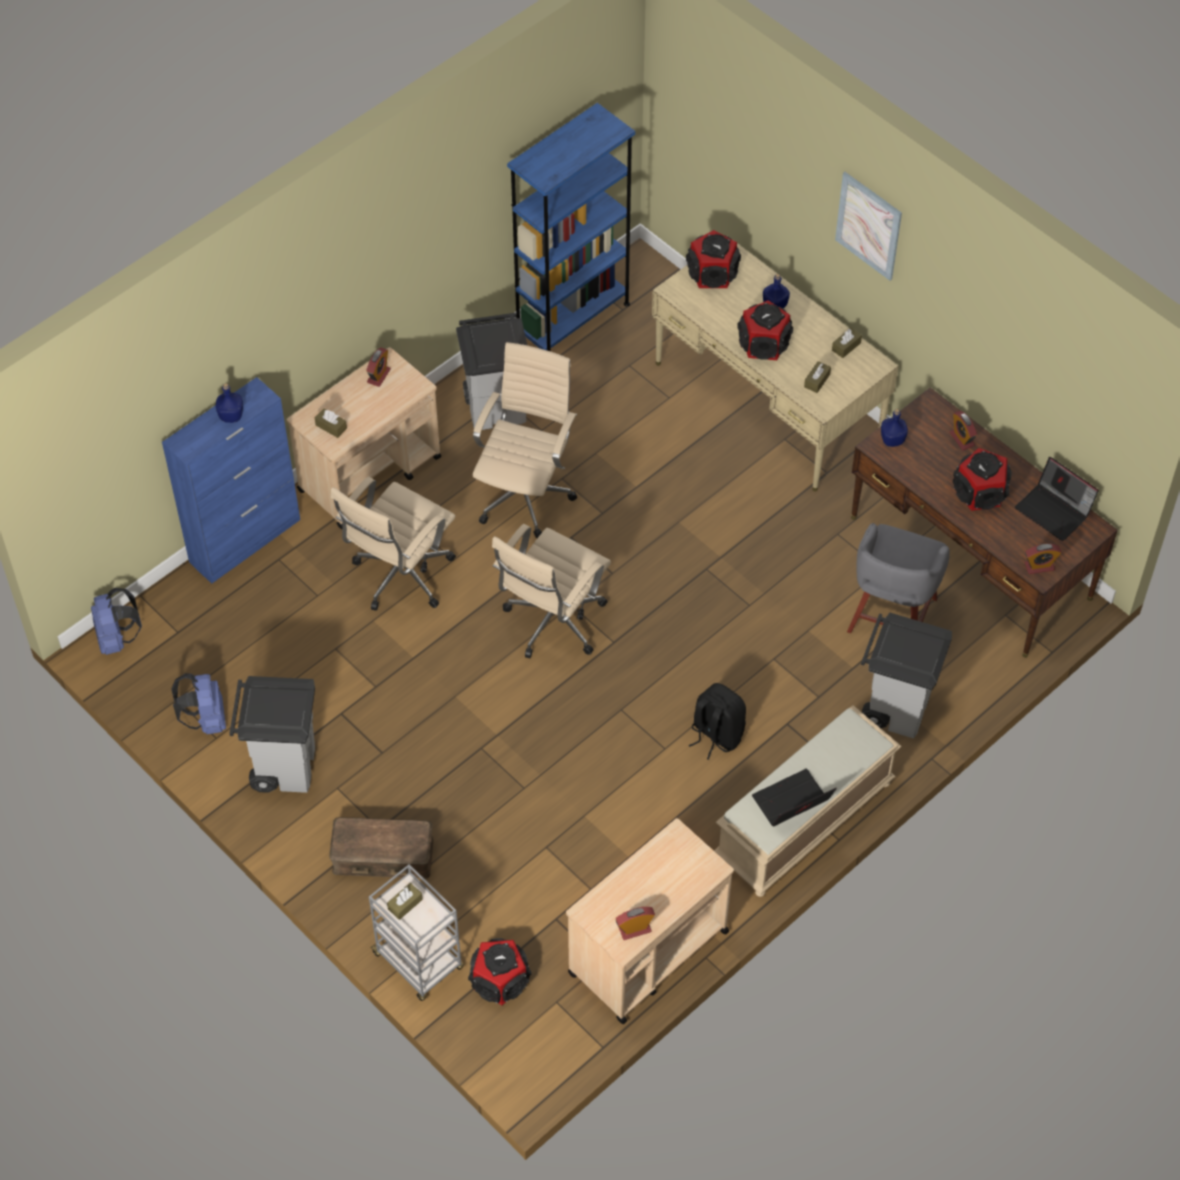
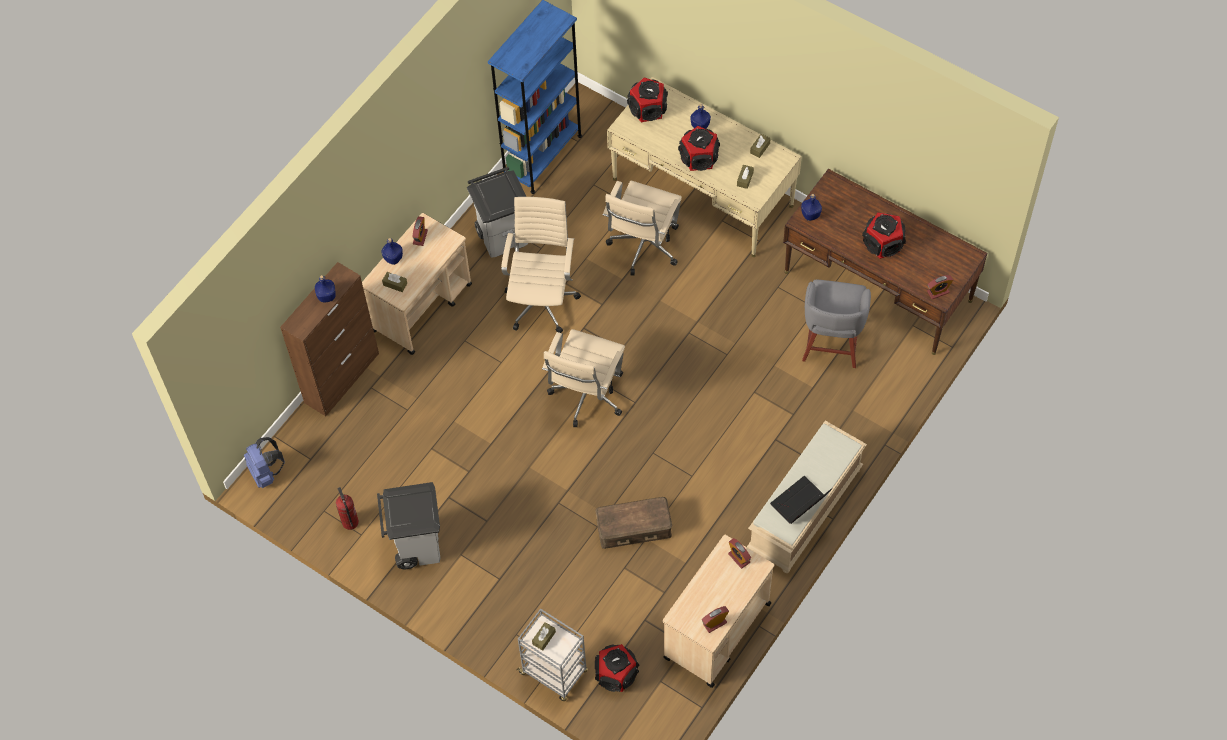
camera: 10 degrees left, 5 degrees up
(206, 720) = (350, 522): blue backpack -> fire extinguisher
(245, 540) = (342, 377): blue cabinet -> brown cabinet
(337, 395) = (393, 259): none -> blue bottle
(382, 856) = (507, 599): brown storage box -> brown storage box (634, 528)
(400, 577) = (465, 384): beige office chair -> beige office chair (643, 248)
(716, 735) = (726, 458): black backpack -> none
(868, 225) = (767, 62): picture -> none
(895, 707) = (850, 411): grey trash can -> none
(962, 439) = (860, 204): alarm clock -> alarm clock (739, 558)
(1054, 511) = (939, 247): laptop -> none

